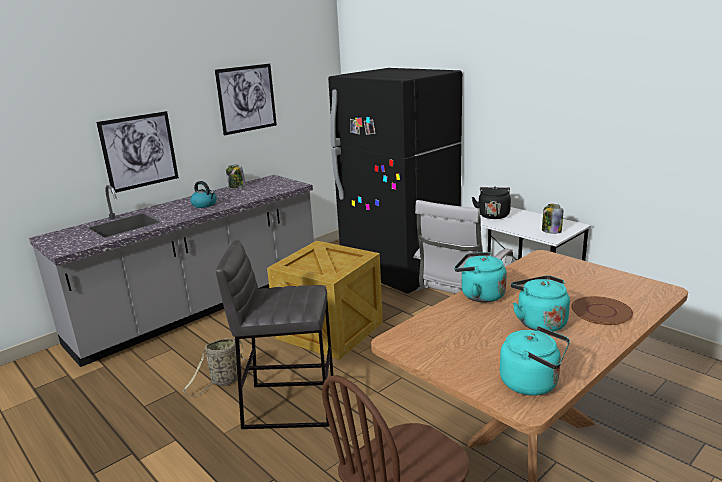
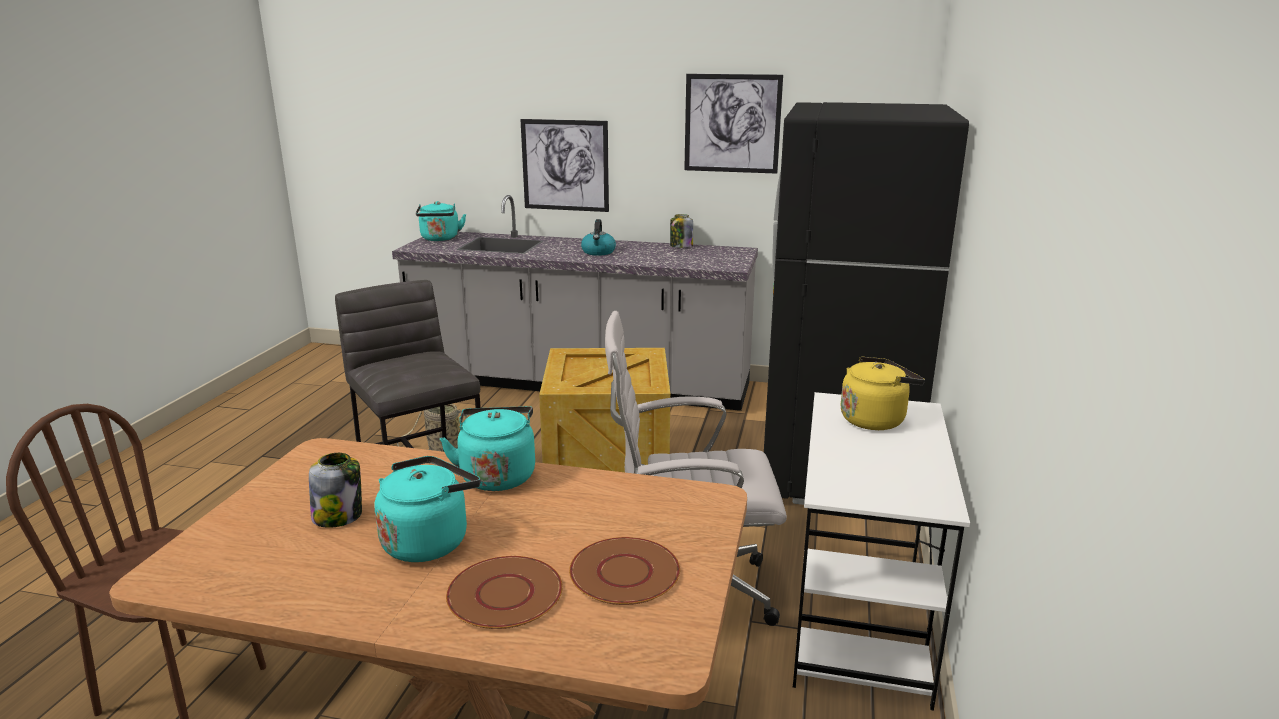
camera: 55 degrees right, 0 degrees up
(493, 215) = (875, 419): black kettle -> yellow kettle
(533, 383) = (224, 570): turquoise kettle -> turquoise kettle (440, 239)
(551, 231) = (867, 486): jar -> jar (338, 516)
(597, 285) = (625, 573): none -> brown plate

